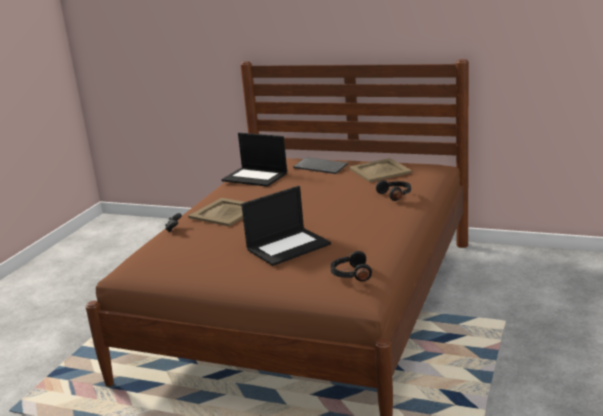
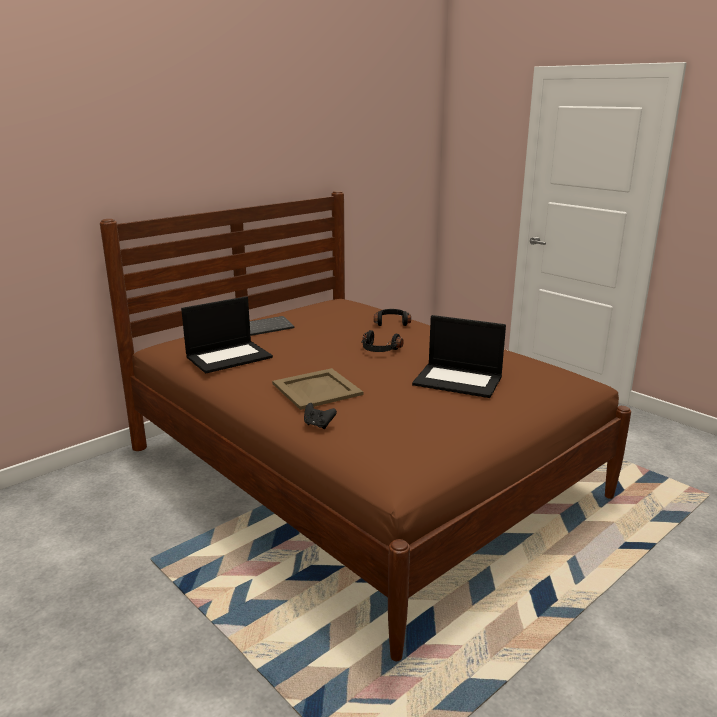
camera: 65 degrees left, 0 degrees up
(288, 246) = (459, 380): laptop -> laptop turned 120 degrees clockwise
(350, 274) = (549, 373): black headphones -> black headphones (379, 350)
(379, 171) = (321, 314): beige tray -> none

